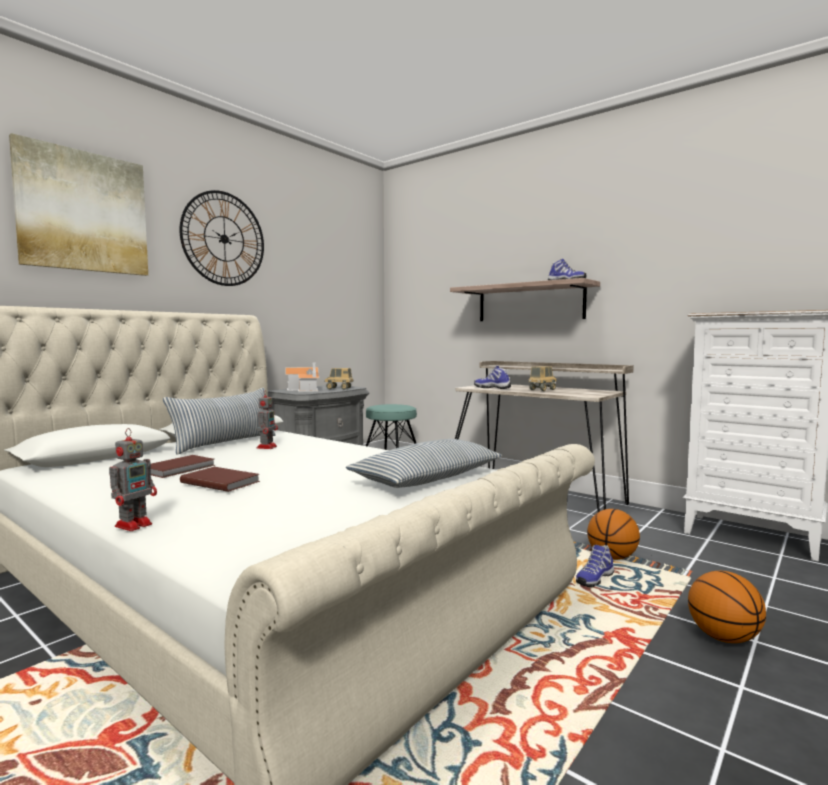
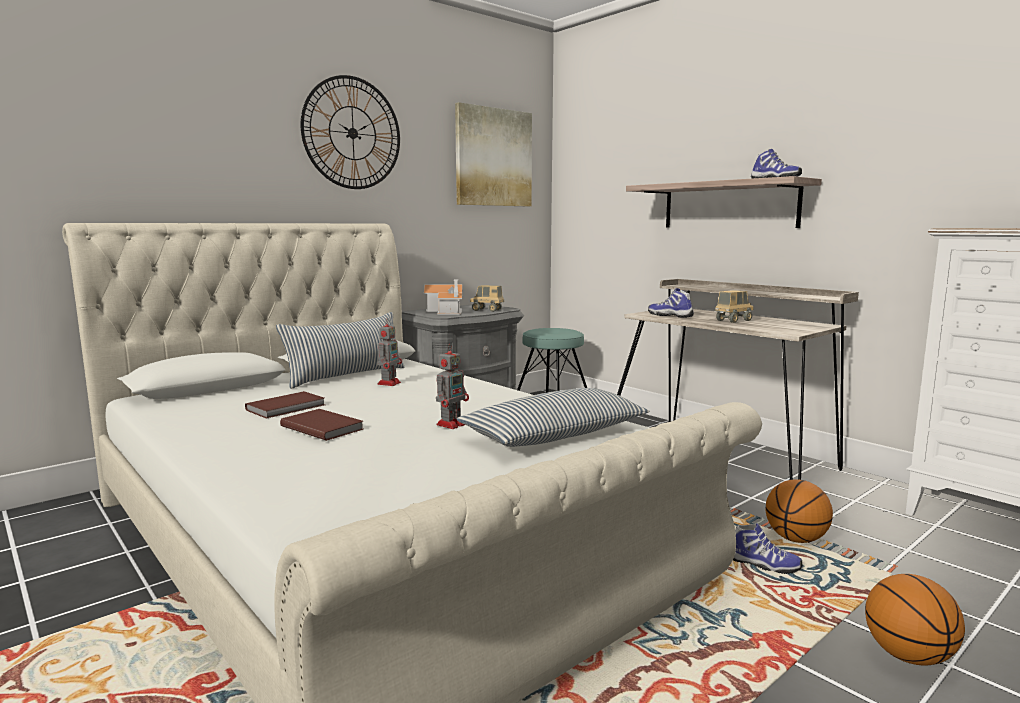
camera: 10 degrees right, 5 degrees up
(83, 212) = (194, 112): picture -> picture (493, 157)
(135, 524) = (221, 475): toy robot -> toy robot (452, 424)
(594, 579) = (762, 565): shoe -> shoe turned 120 degrees counterclockwise

